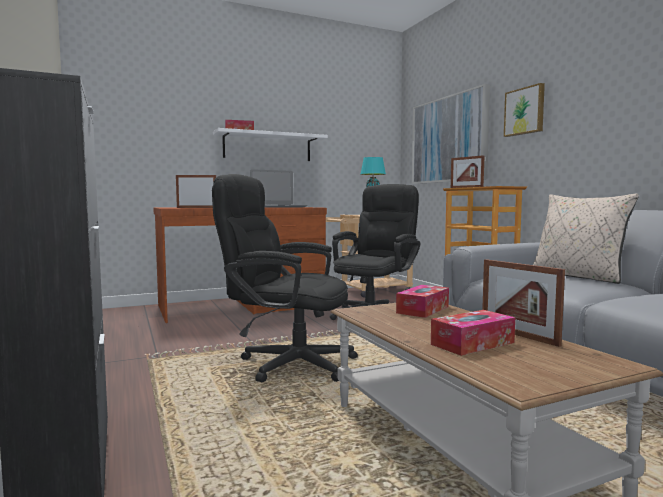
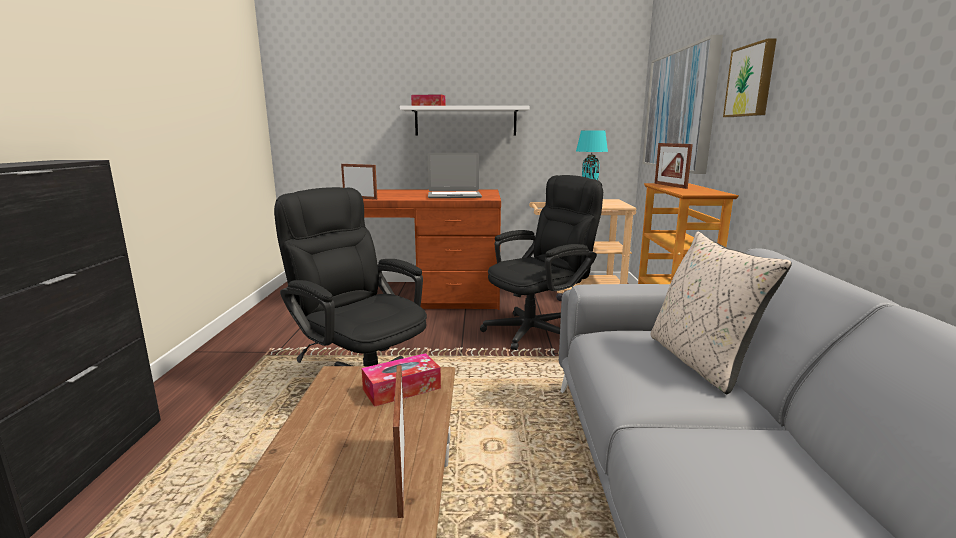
camera: 25 degrees right, 10 degrees up
(472, 343) = (322, 477): tissue box -> none

